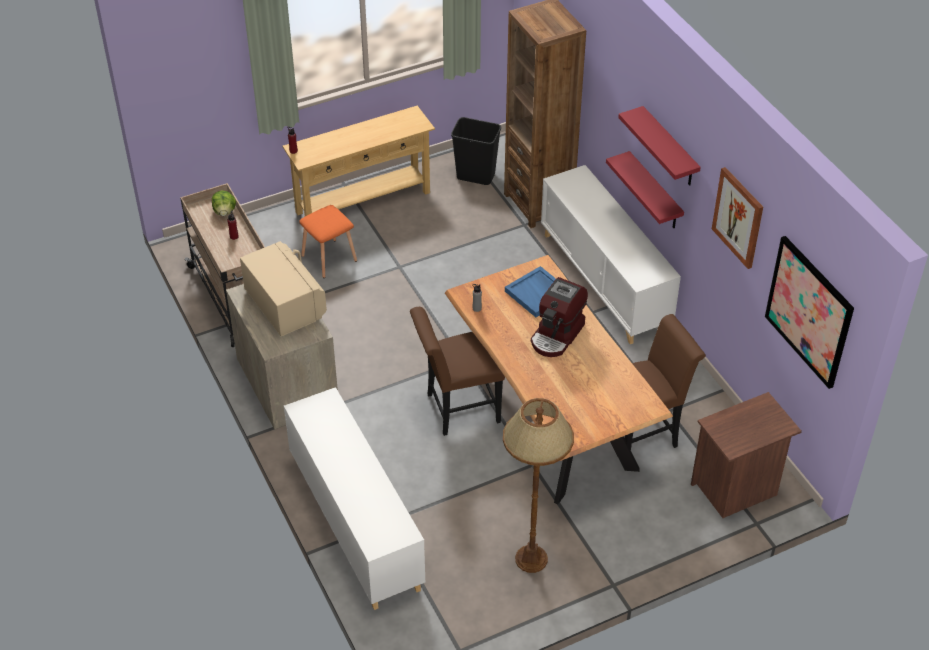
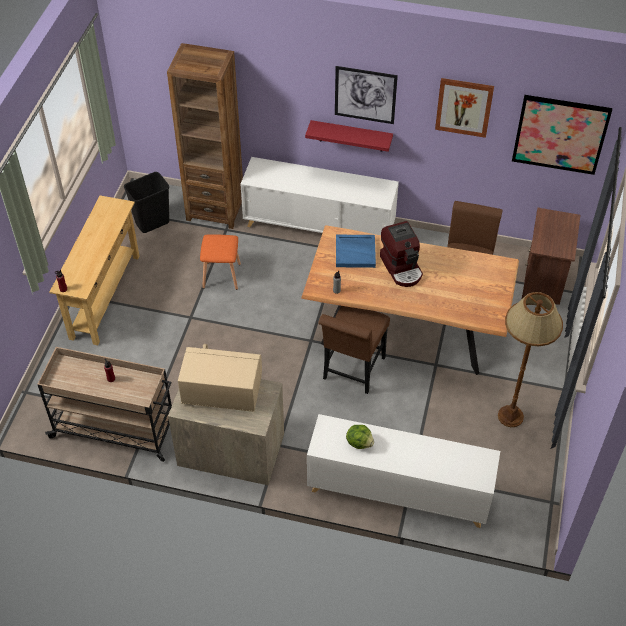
camera: 50 degrees left, 5 degrees up
(225, 212) = (77, 368): lettuce -> lettuce (359, 442)
(329, 258) = (137, 349): orange stool -> orange stool (221, 275)
(669, 148) = (365, 95): red shelf -> picture

